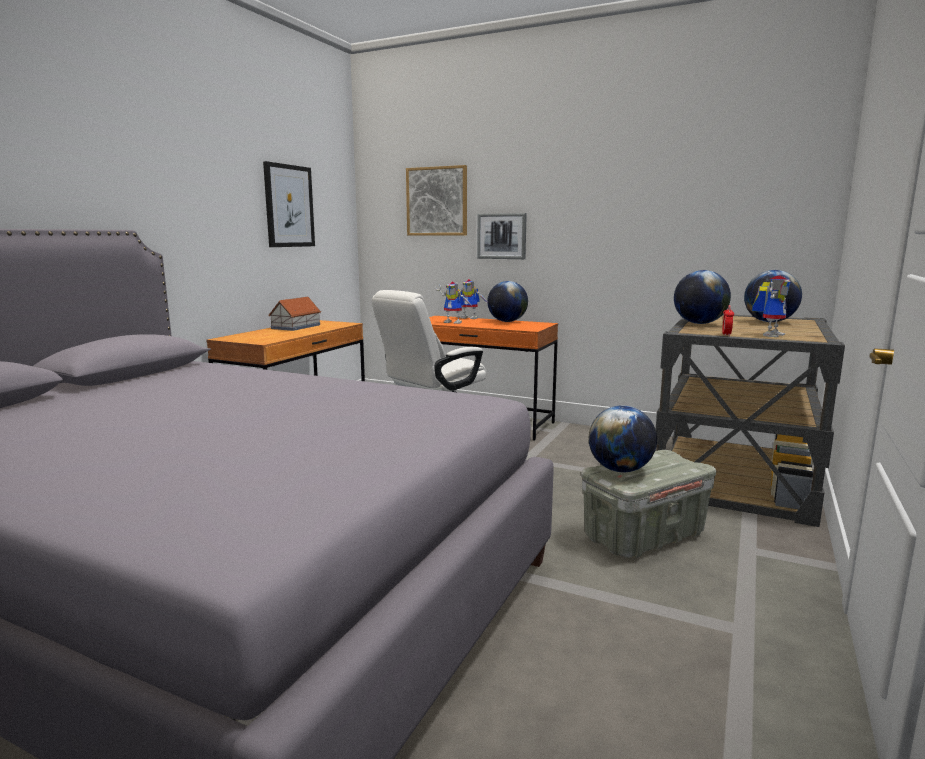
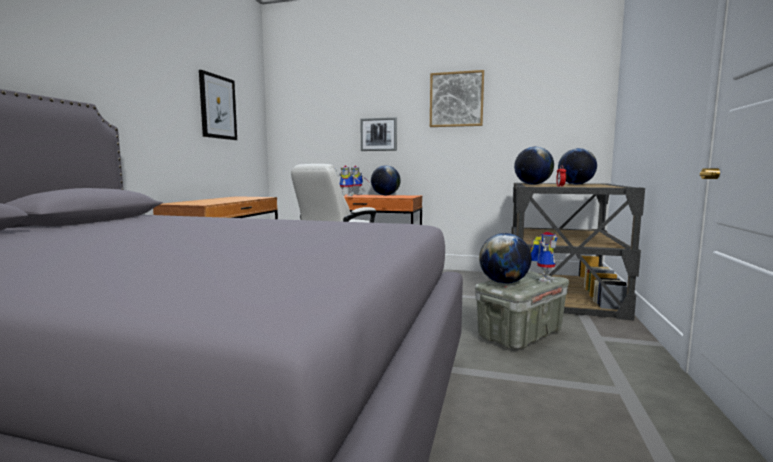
camera: 10 degrees left, 5 degrees down
(295, 327) = (224, 198): toy house -> none
(437, 201) = (329, 110): picture -> picture (456, 99)
(770, 334) = (587, 186): toy robot -> toy robot (543, 279)

